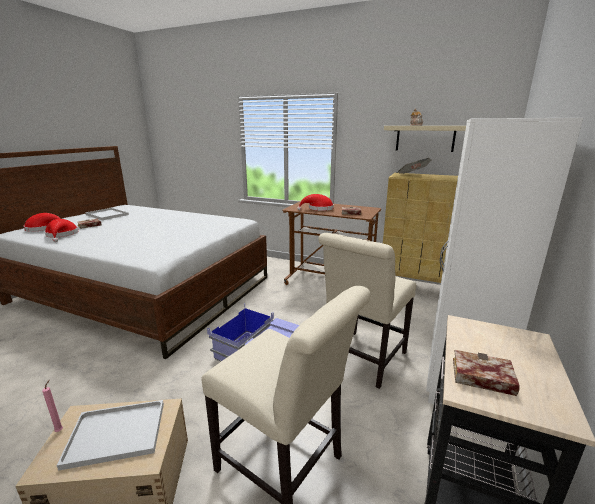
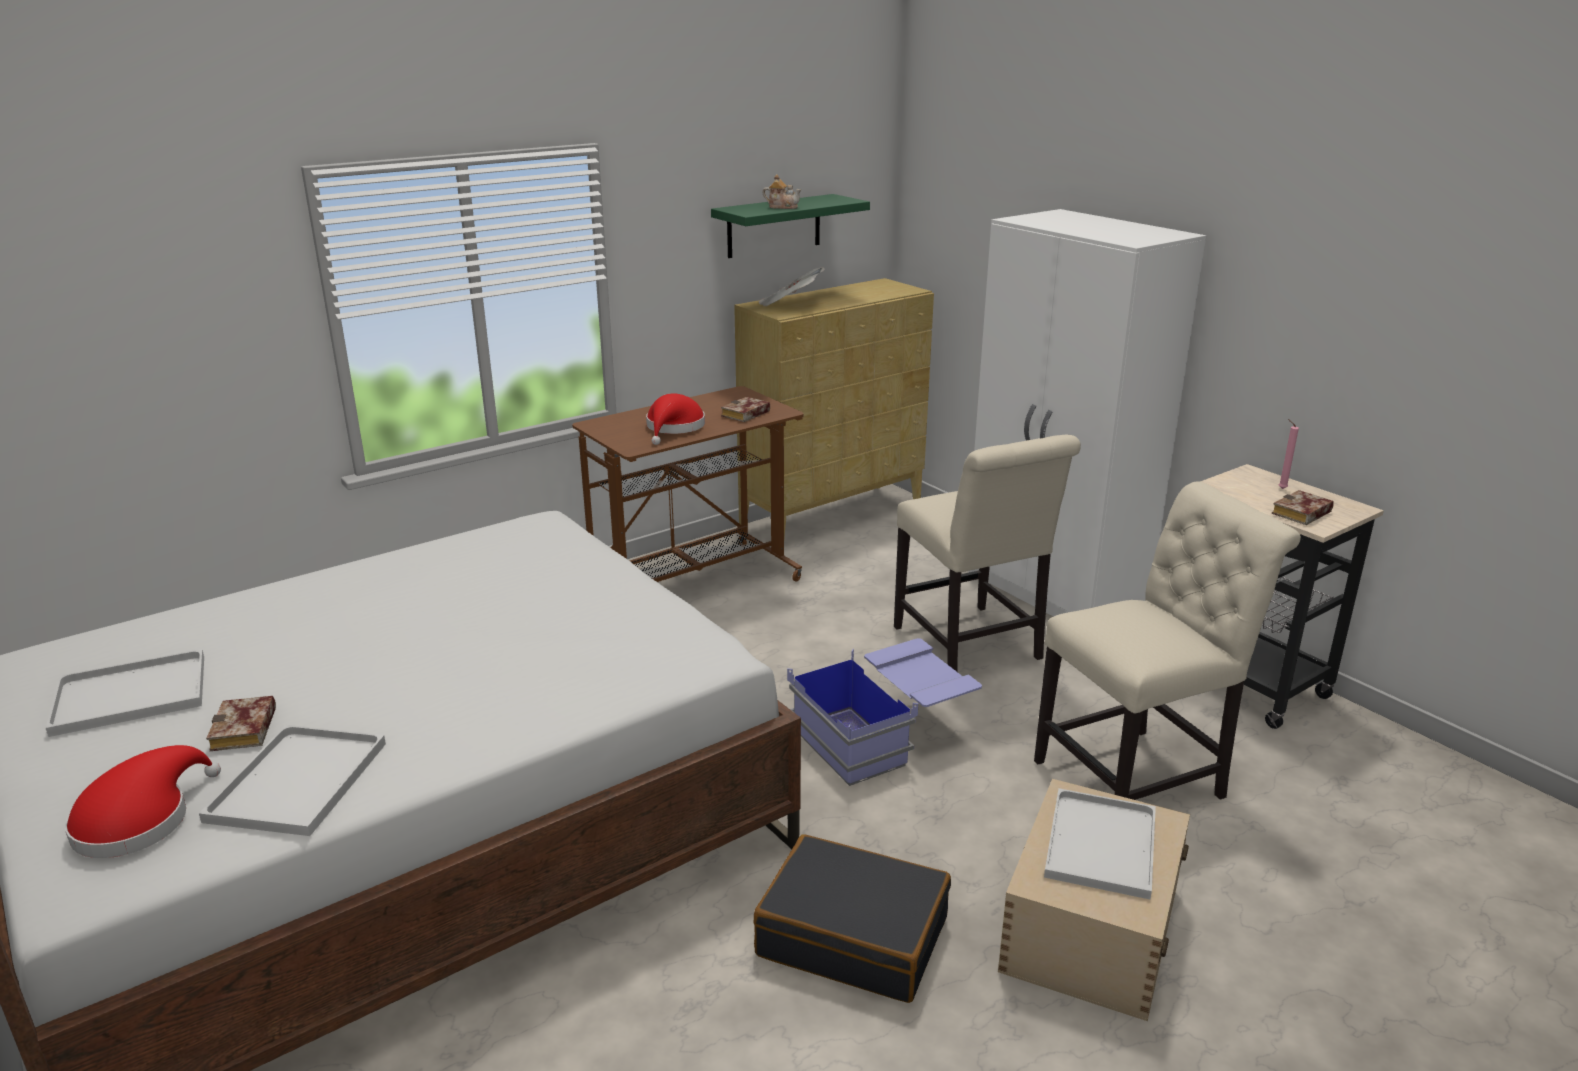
camera: 60 degrees left, 5 degrees up
(60, 430) = (1064, 900): pink candle -> pink candle (1280, 488)
(62, 235) = (298, 779): red hat -> white tray
(107, 392) = (853, 936): none -> black suitcase
(425, 138) = (774, 226): beige shelf -> green shelf

